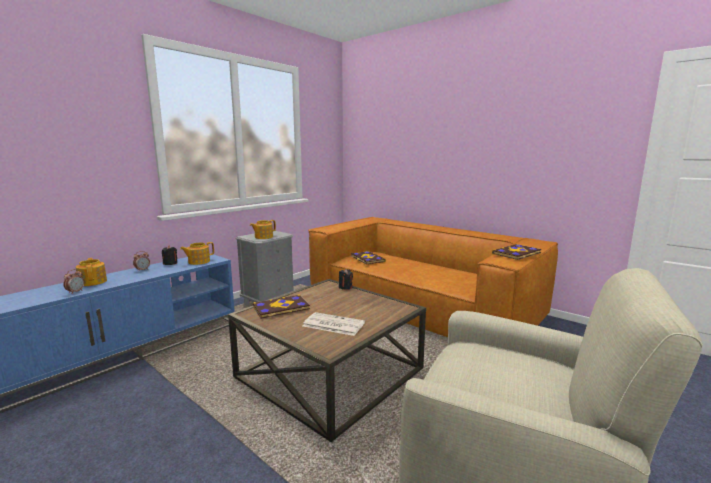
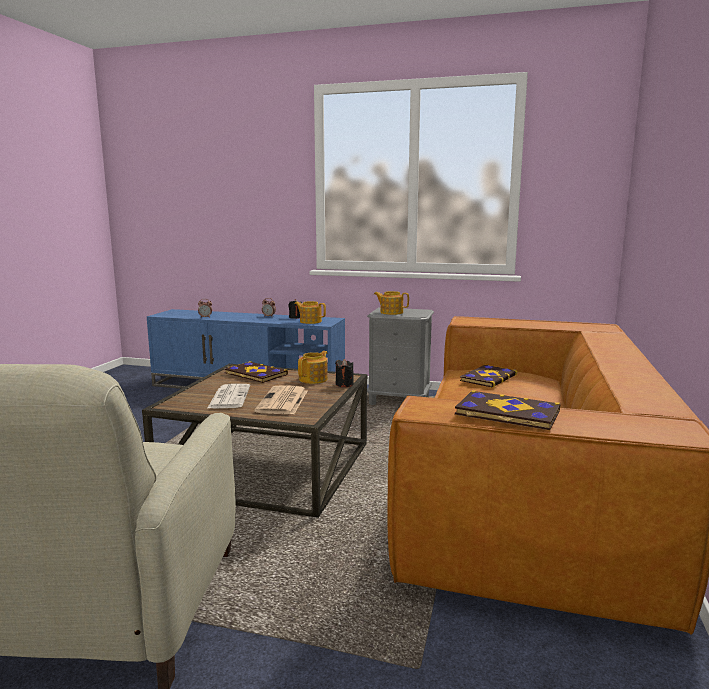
camera: 65 degrees right, 0 degrees up
(93, 282) = (229, 315): teapot -> teapot (314, 379)
(363, 309) = (283, 401): none -> newspaper

